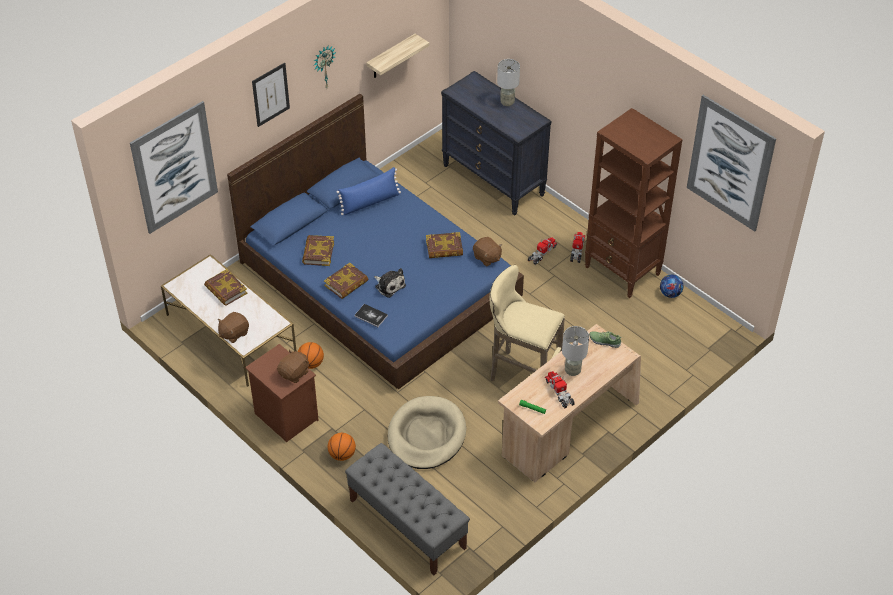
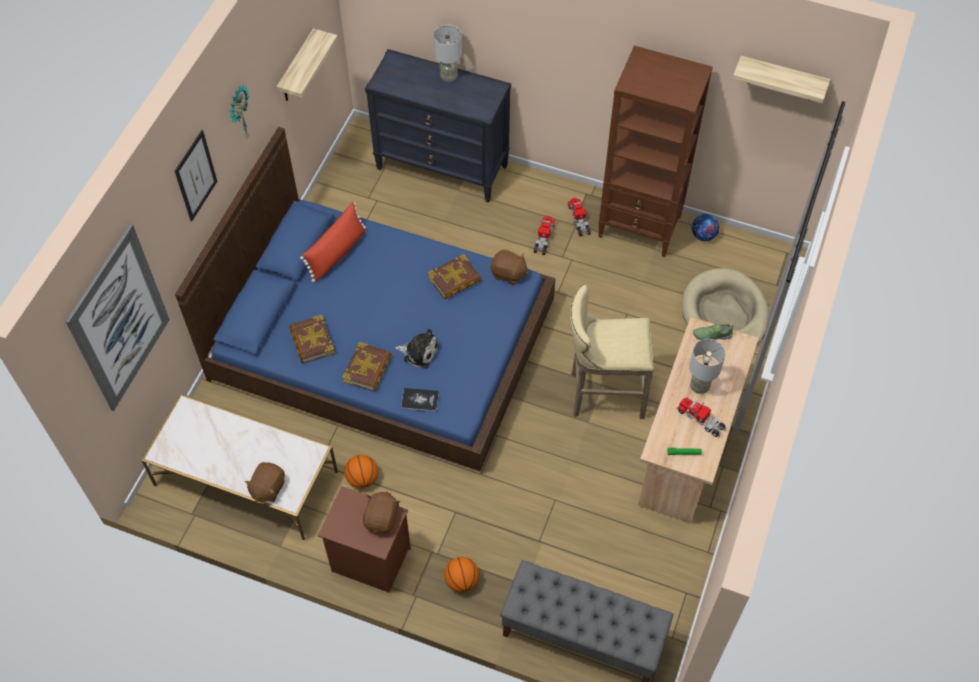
camera: 25 degrees left, 10 degrees up
(226, 290) = (226, 434): book -> none
(370, 202) = (337, 253): blue pillow -> red pillow
(426, 435) = (542, 515): beige dog bed -> beige dog bed (724, 313)
(730, 163) = (781, 79): picture -> shelf

